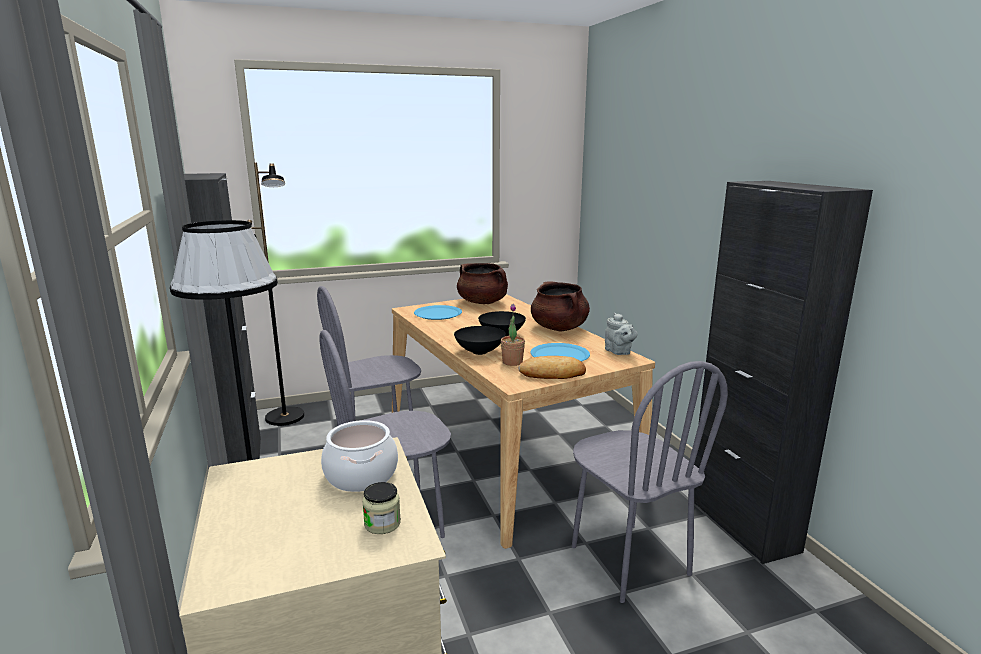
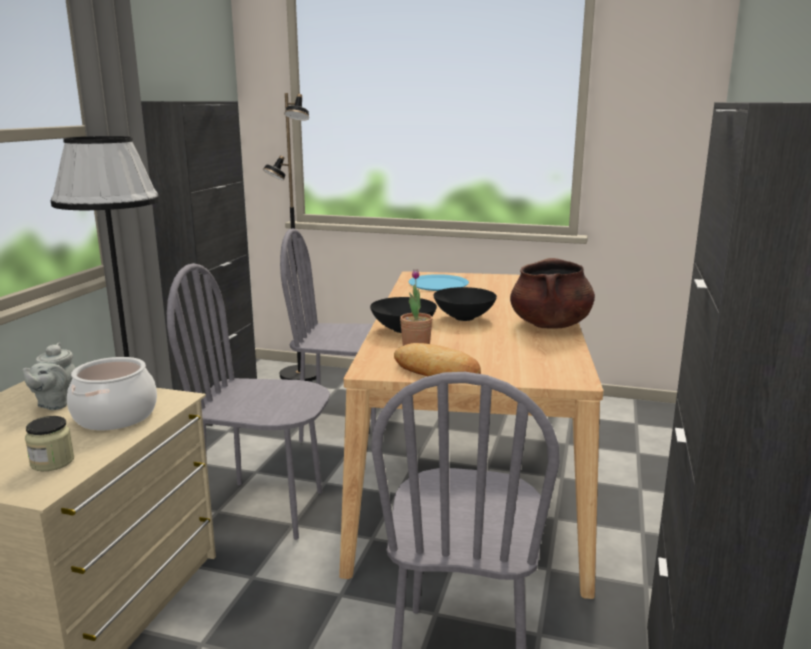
camera: 35 degrees right, 0 degrees up
(482, 302) = (513, 281): brown cooking pot -> none
(560, 355) = (487, 353): blue plate -> none
(619, 352) = (573, 367): grey teapot -> grey teapot (55, 404)

